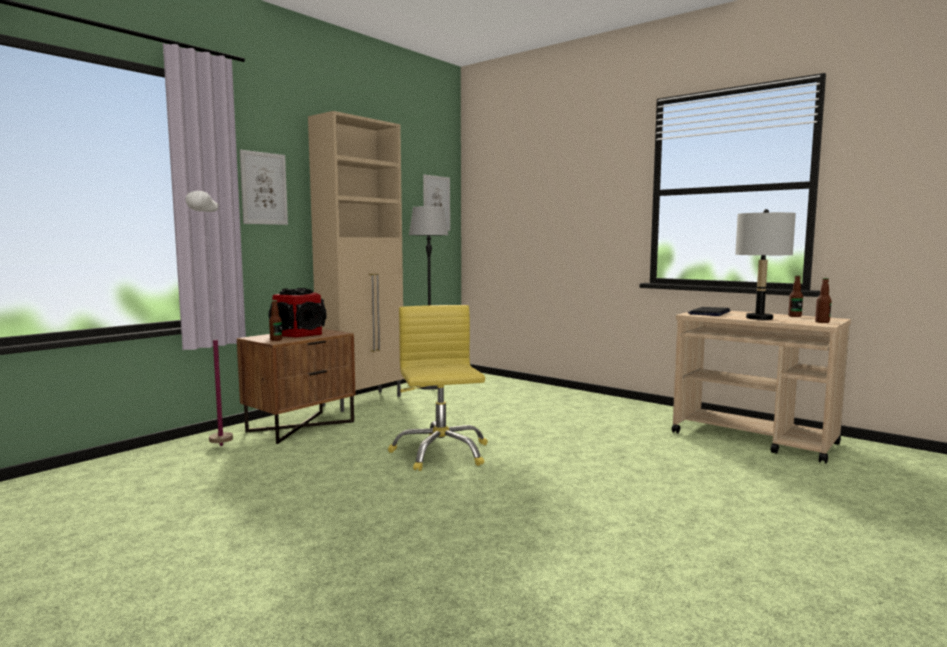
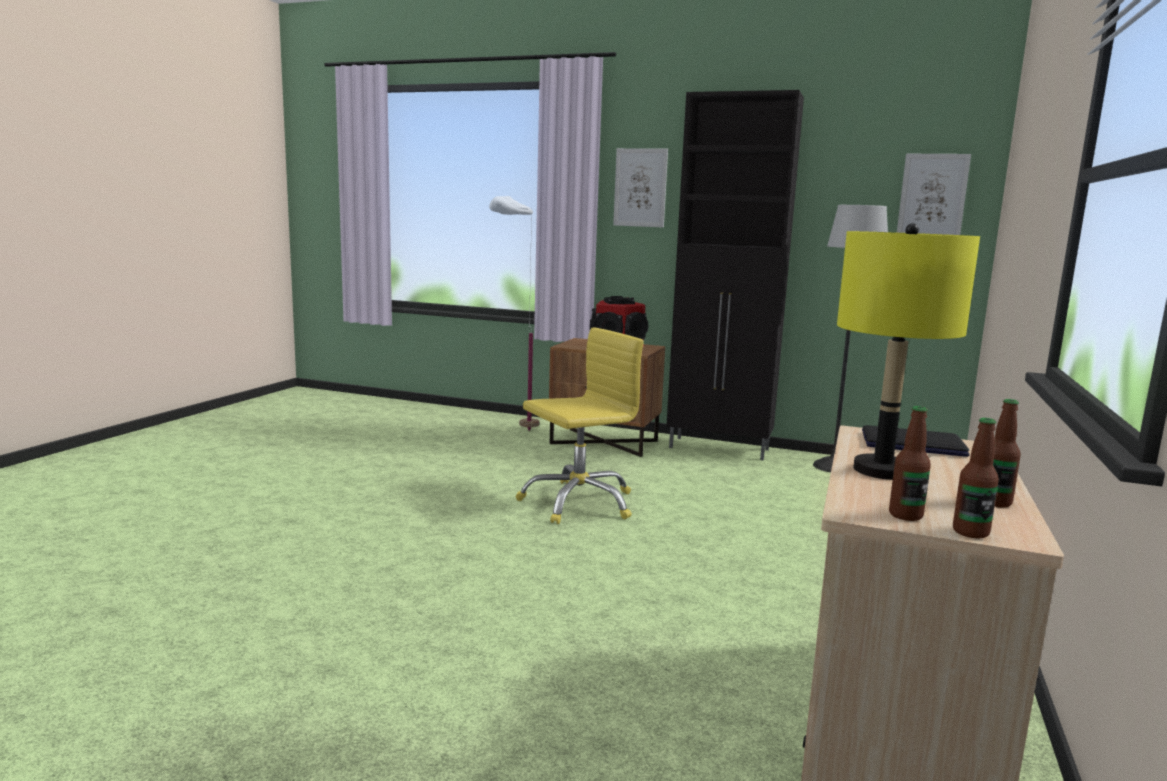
camera: 70 degrees right, 5 degrees up
(276, 340) = (575, 345): bottle -> bottle (970, 532)
(363, 401) = (720, 449): beige cabinet -> black cabinet
(759, 318) = (882, 470): grey table lamp -> yellow table lamp

